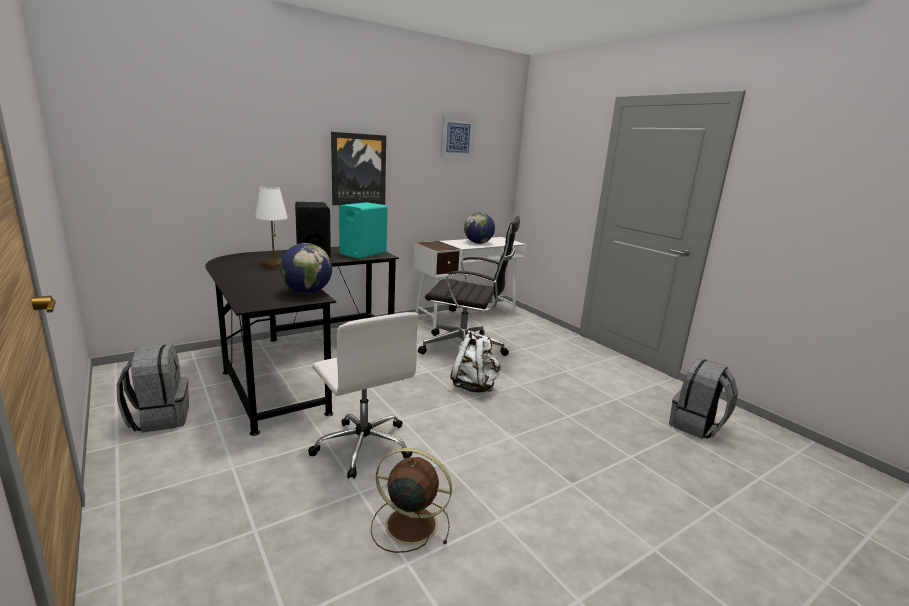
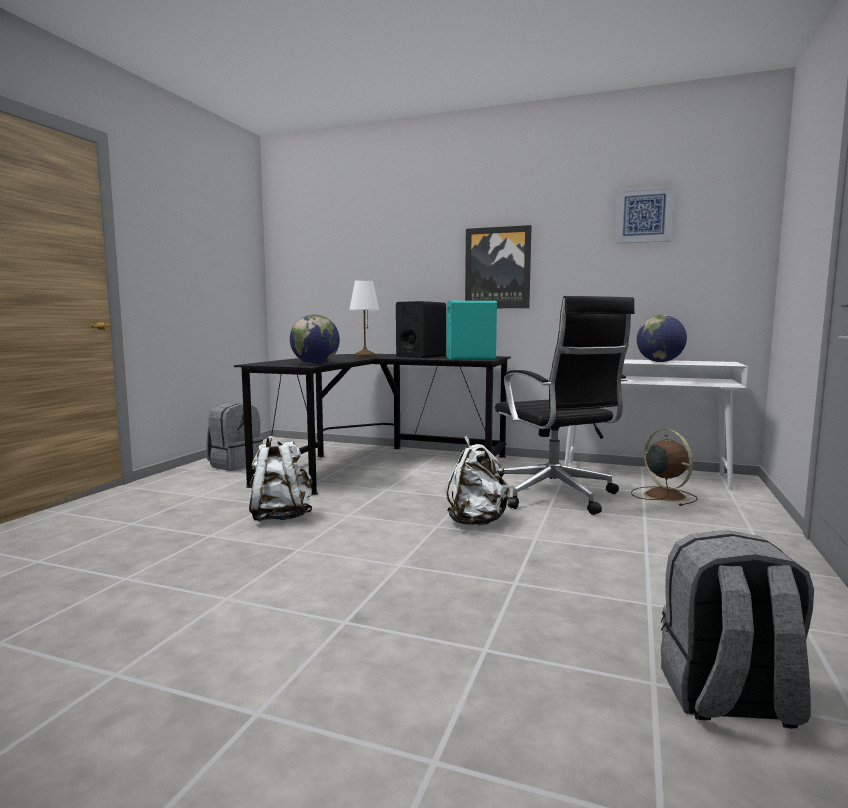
camera: 55 degrees right, 10 degrees down
(363, 446) = (280, 517): white office chair -> white backpack
(409, 524) = (181, 564): brown fan -> brown fan (663, 495)

